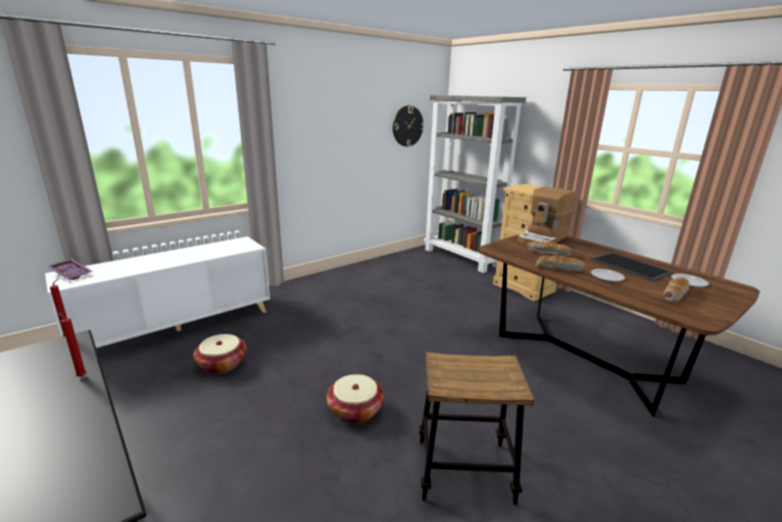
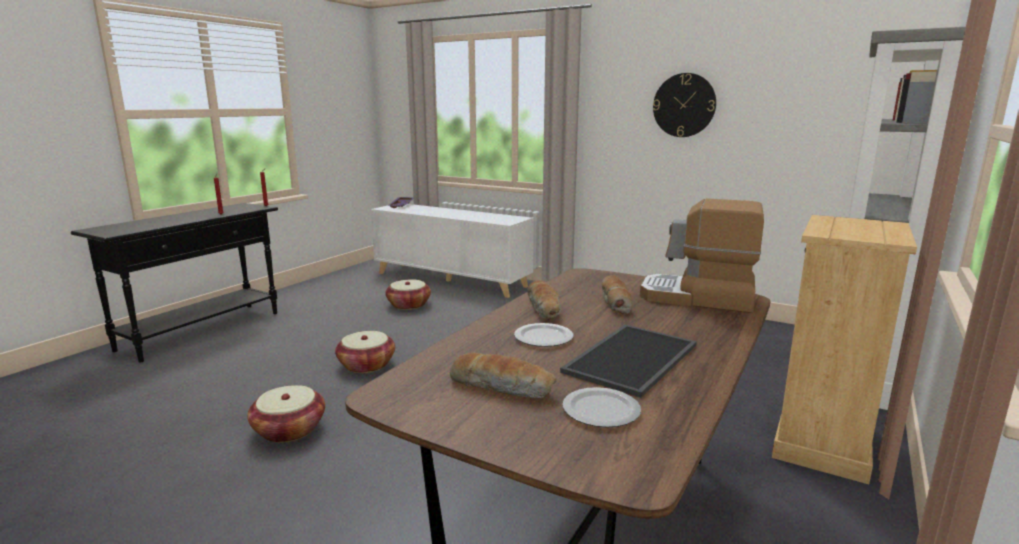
camera: 70 degrees right, 5 degrees down
(407, 126) = (823, 107): wall clock -> wall clock (684, 105)
(464, 471) = (289, 430): stool -> basket

